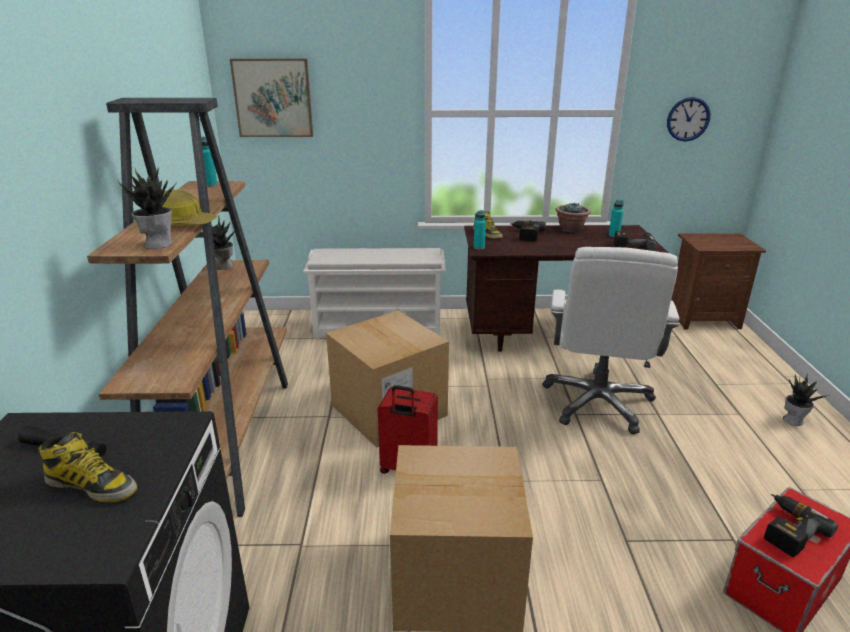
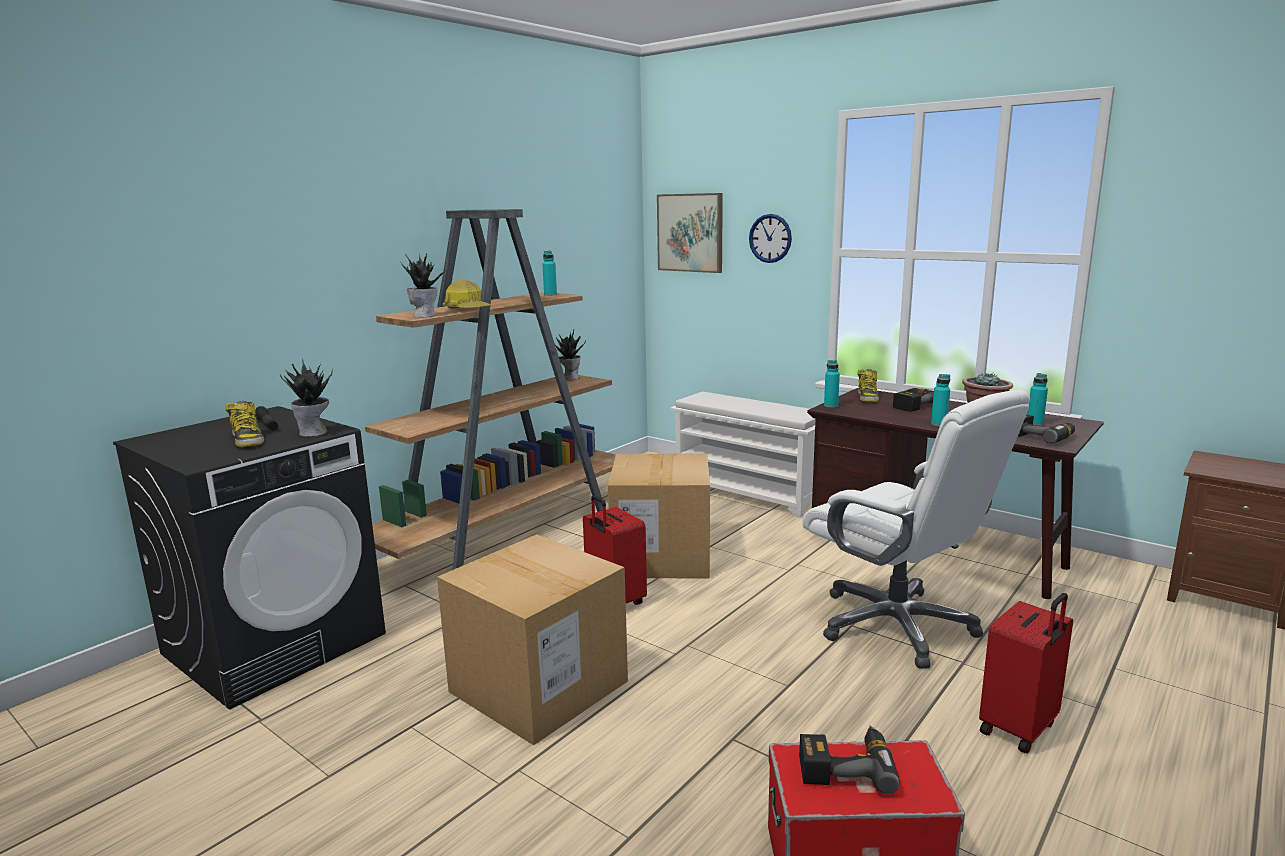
camera: 40 degrees right, 10 degrees down
(569, 248) = (939, 424): none -> turquoise bottle
(598, 403) = (897, 625): white office chair -> white office chair turned 90 degrees counterclockwise
(688, 119) = (1207, 272): wall clock -> wall clock (770, 238)
(731, 446) = (1020, 729): none -> red suitcase
(793, 420) = (1186, 748): potted plant -> potted plant (314, 433)

